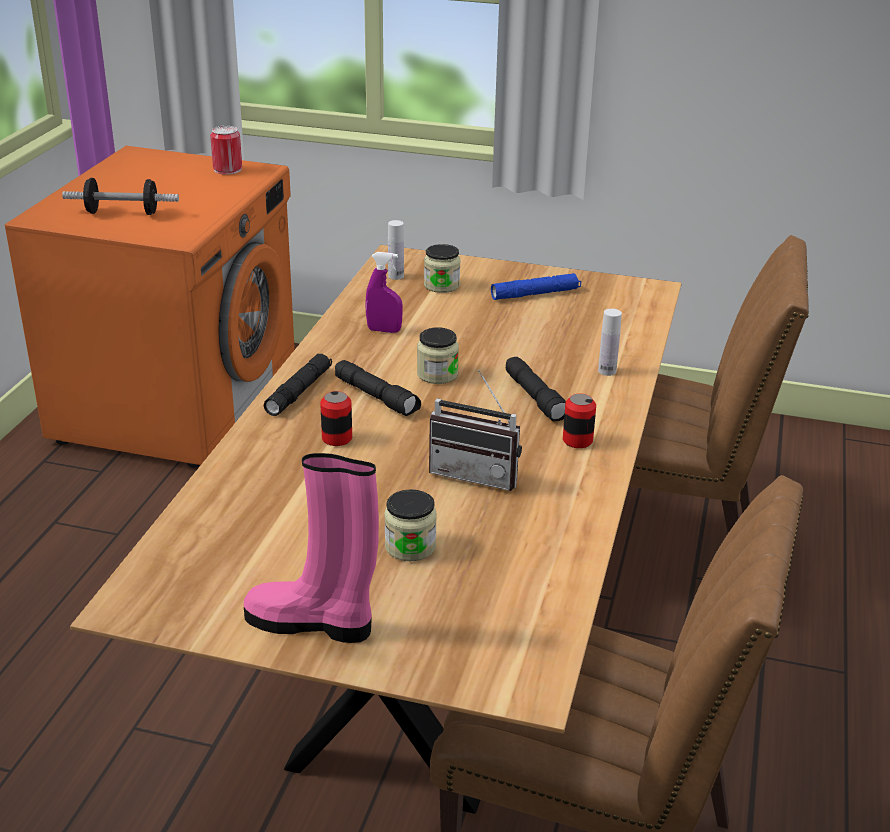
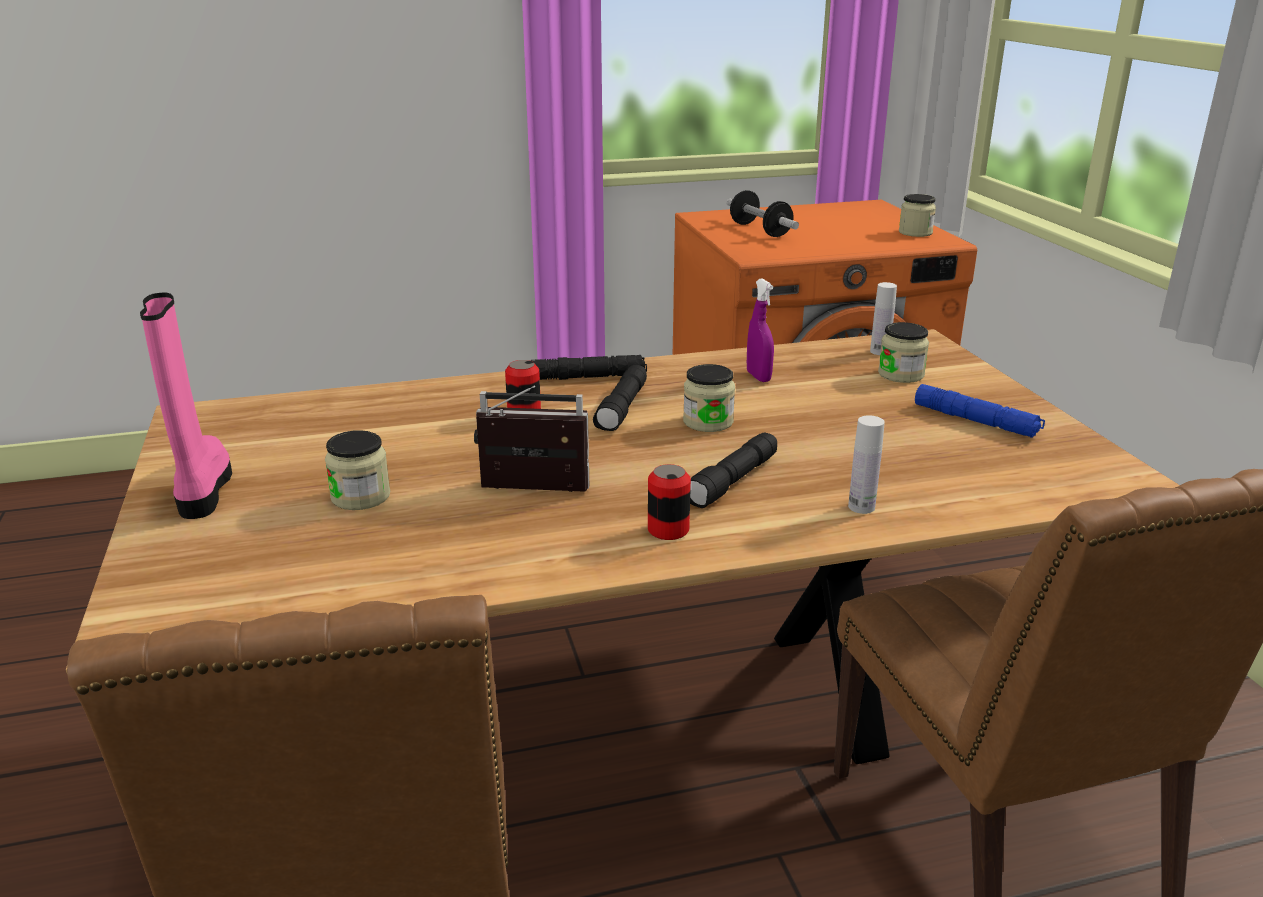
camera: 60 degrees right, 5 degrees down
(227, 169) = (915, 232): can -> jar
(477, 473) = (531, 493): radio -> radio turned 105 degrees clockwise

